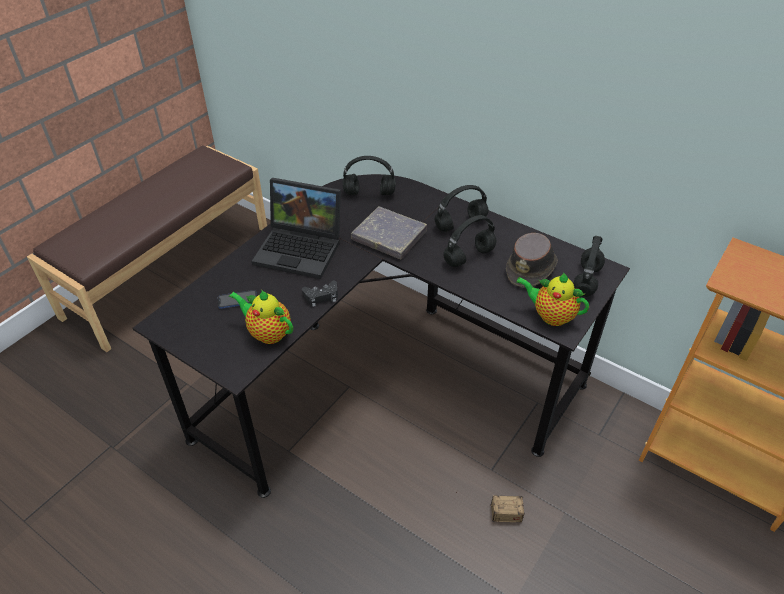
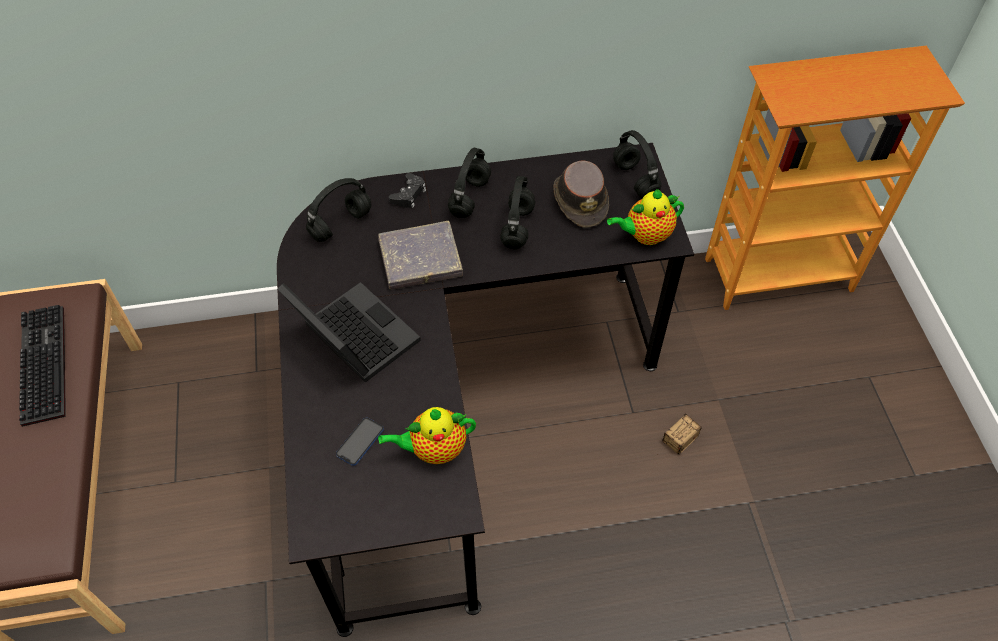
camera: 45 degrees left, 10 degrees up
(184, 184) = (41, 363): none -> keyboard
(302, 249) = (352, 337): laptop -> laptop turned 105 degrees counterclockwise
(321, 296) = (436, 371): black game controller -> black game controller (409, 194)

